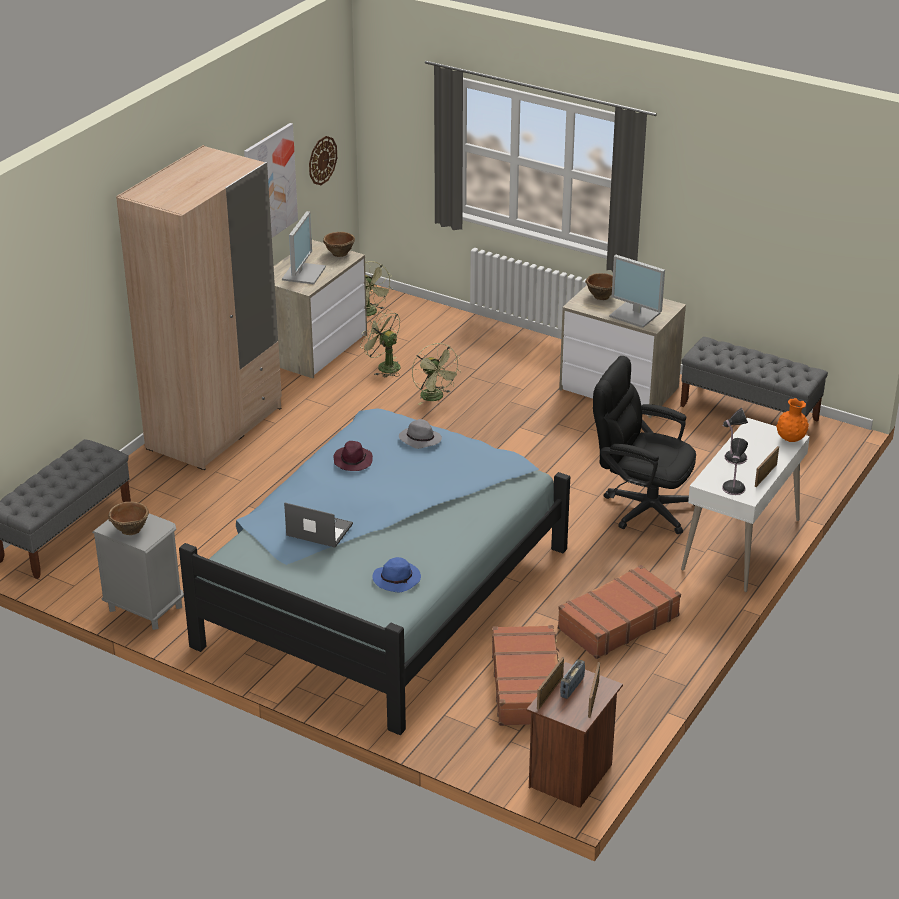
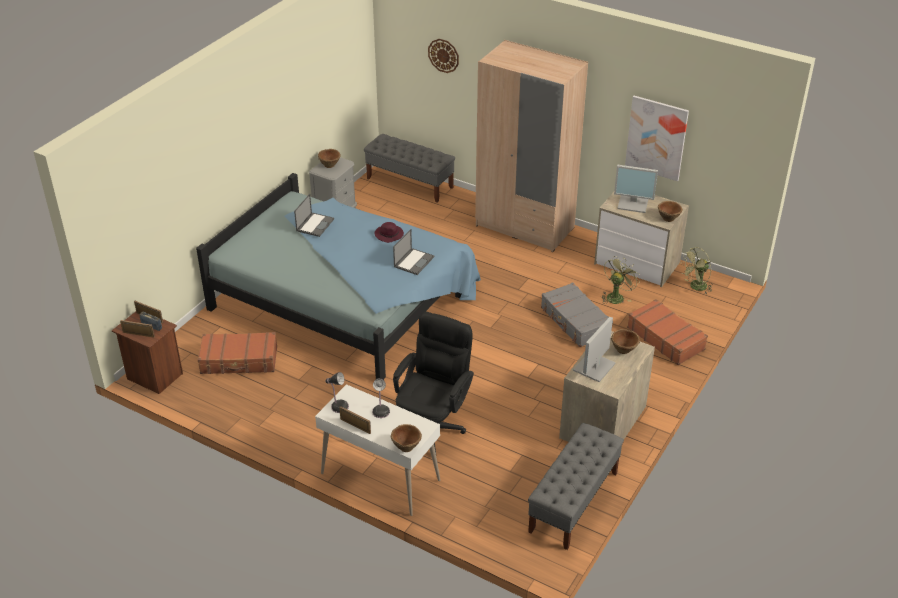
camera: 90 degrees right, 5 degrees up
(322, 160) = (722, 163): wall clock -> wall clock (443, 55)
(397, 579) = (264, 256): blue hat -> none
(419, 439) = (414, 261): grey hat -> laptop
(435, 398) = (575, 321): green fan -> grey suitcase
(617, 622) = (296, 404): brown suitcase -> brown suitcase (666, 338)
(790, 439) = (406, 446): orange vase -> brown bowl

